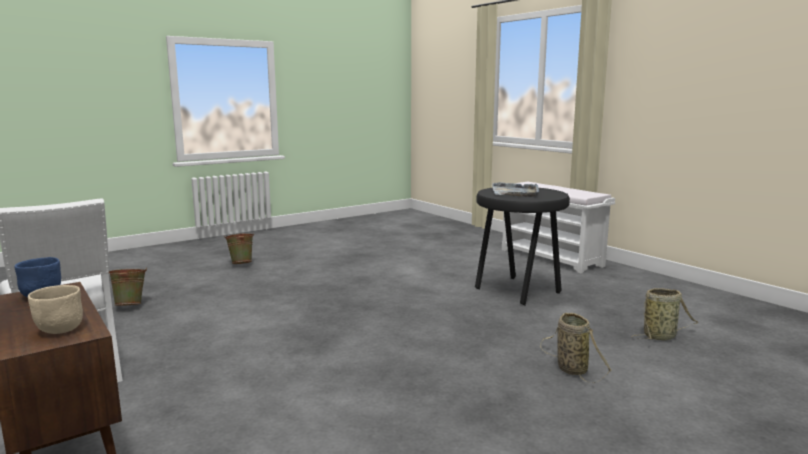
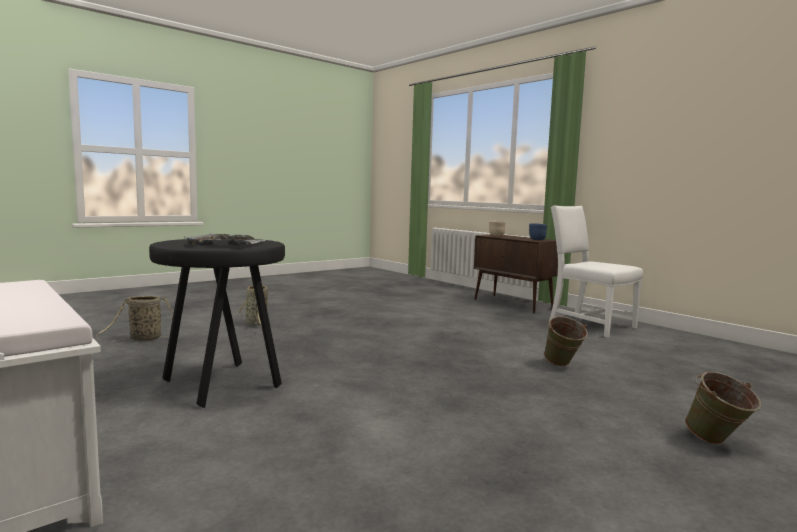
camera: 175 degrees right, 5 degrees down
(131, 305) = (682, 365): green bucket -> green bucket (562, 365)

